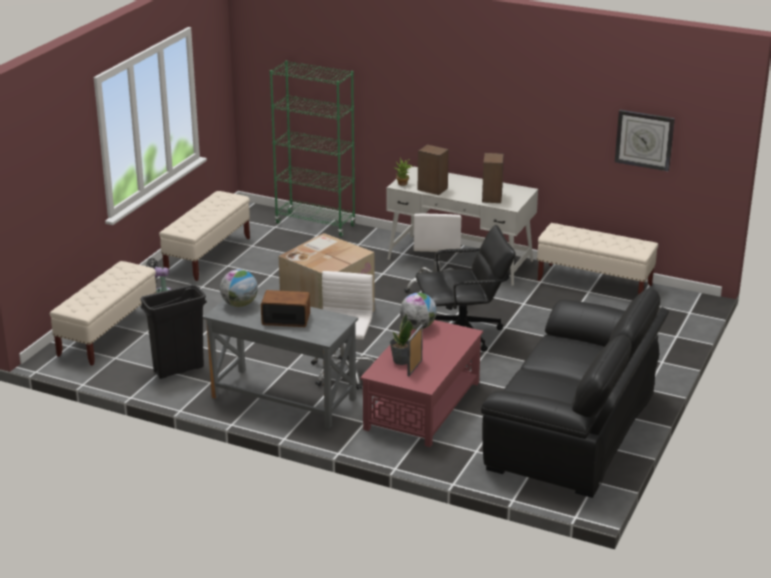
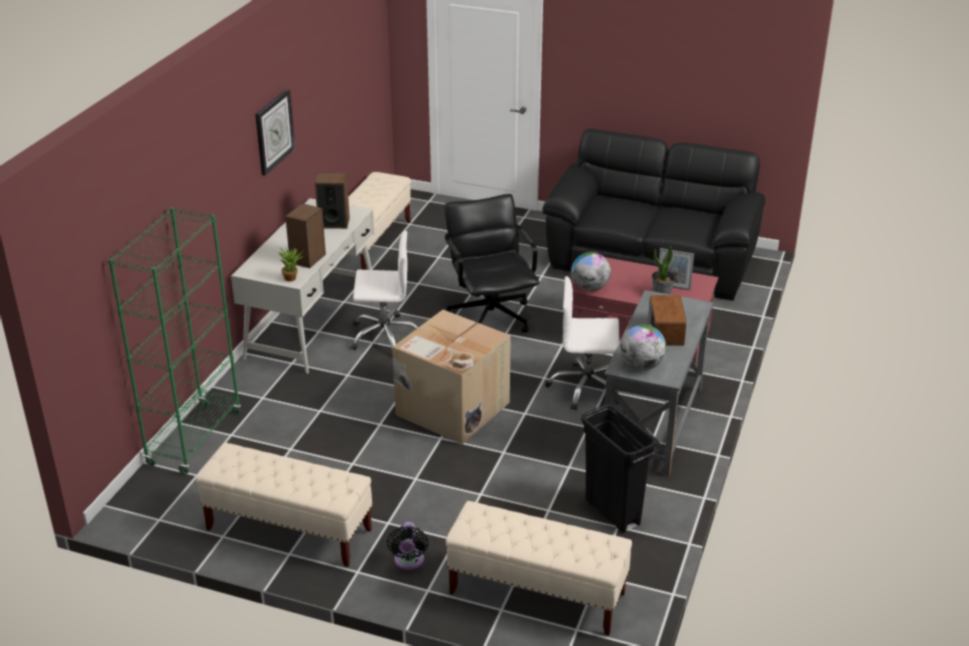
camera: 95 degrees left, 5 degrees up
(644, 139) = (351, 80): wall clock -> wall clock (274, 131)

